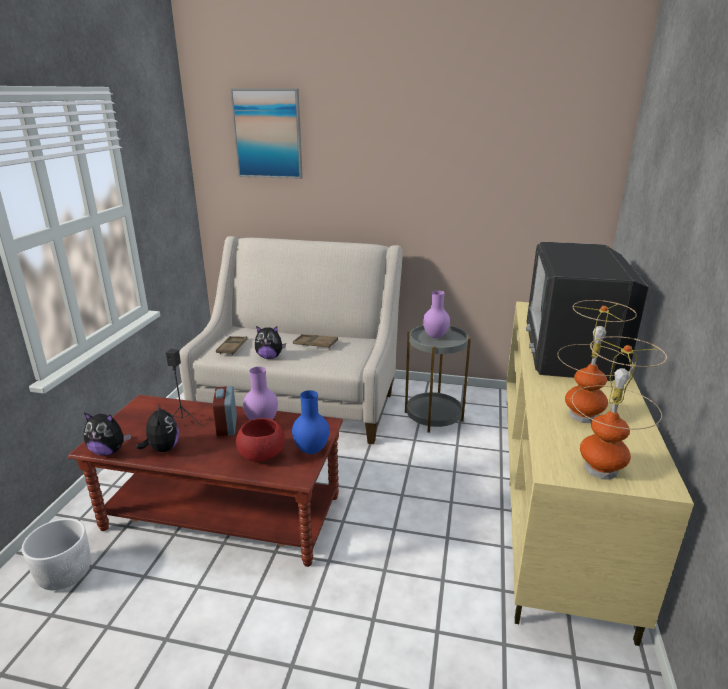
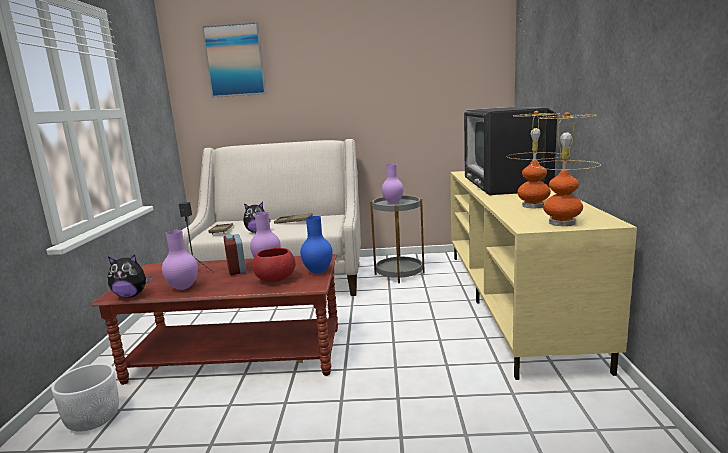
camera: 10 degrees left, 10 degrees down
(162, 449) = (182, 288): plush toy -> purple vase

